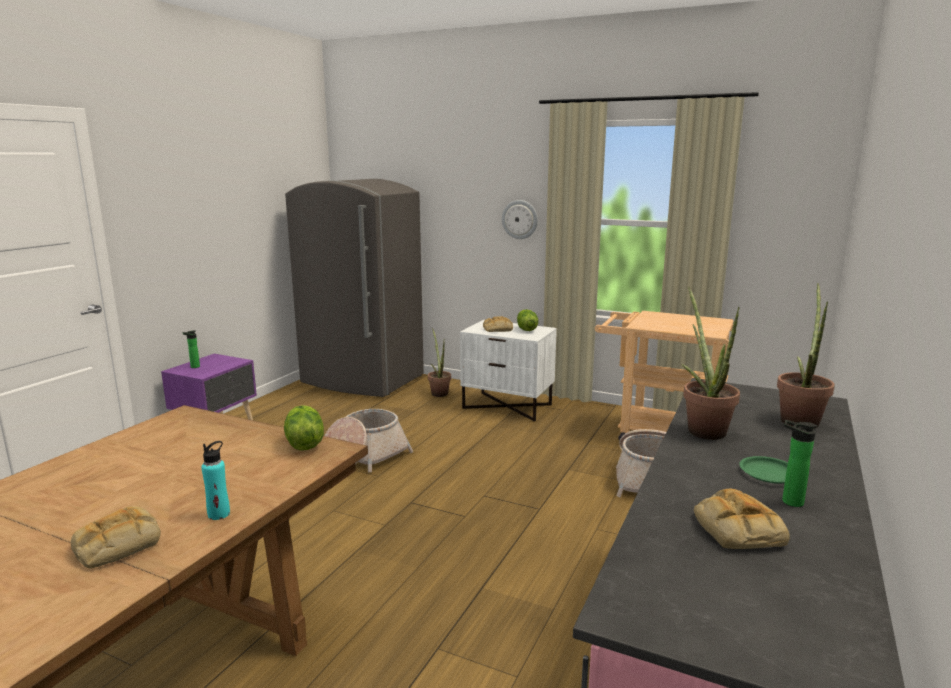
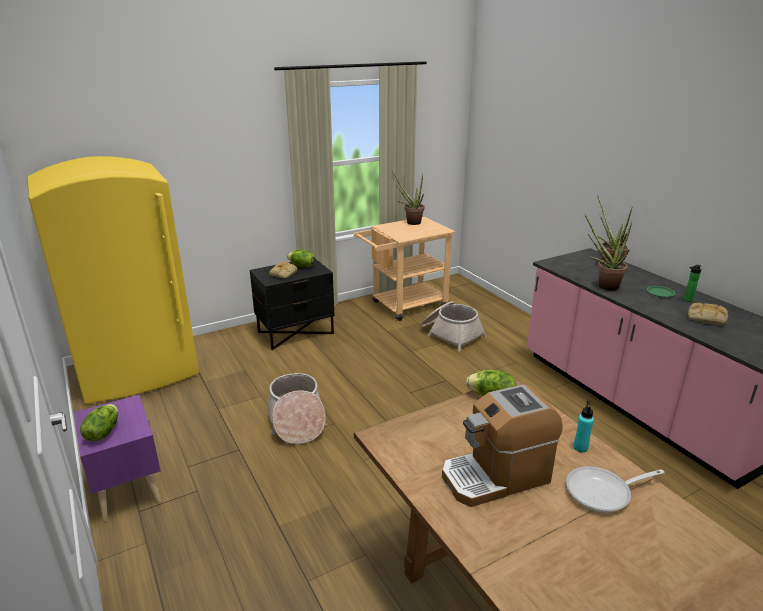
camera: 55 degrees left, 10 degrees up
(116, 545) = (603, 492): bread -> frying pan
(131, 477) = (496, 476): none -> coffee machine
(193, 367) = (102, 433): bottle -> lettuce
(362, 380) = (139, 371): grey fridge -> yellow fridge
(439, 392) = (227, 348): potted plant -> potted plant (410, 222)
(508, 406) = (295, 332): white nightstand -> black nightstand
(520, 219) = (259, 174): wall clock -> none

